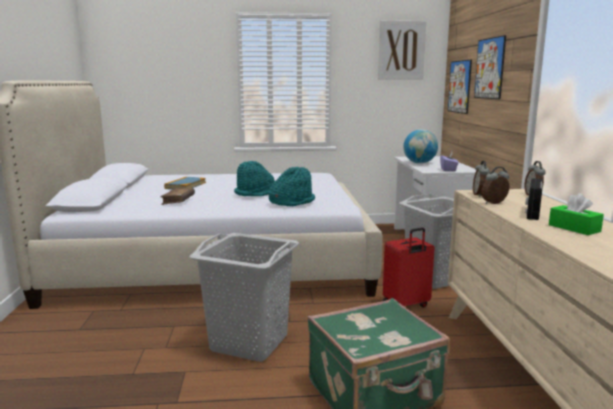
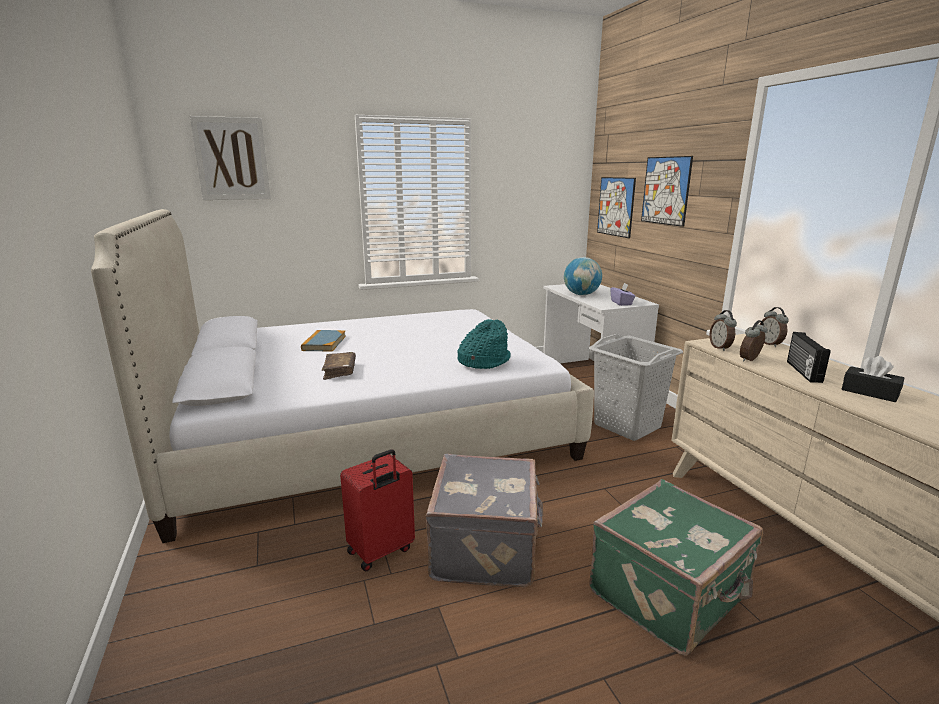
camera: 15 degrees left, 5 degrees up
(249, 342) = (487, 547): grey laundry basket -> grey suitcase
(255, 193) = (427, 351): turquoise hat -> none
(401, 50) = (546, 163): picture -> picture (232, 159)
(406, 305) = (621, 466): red suitcase -> red suitcase (381, 551)
(574, 228) = (870, 392): green tissue box -> black tissue box

